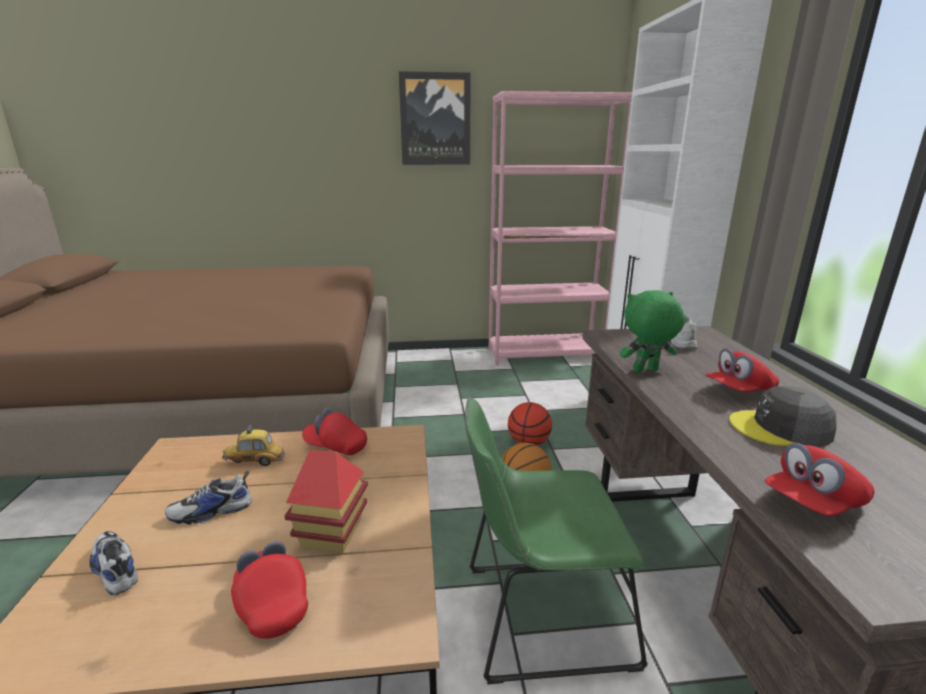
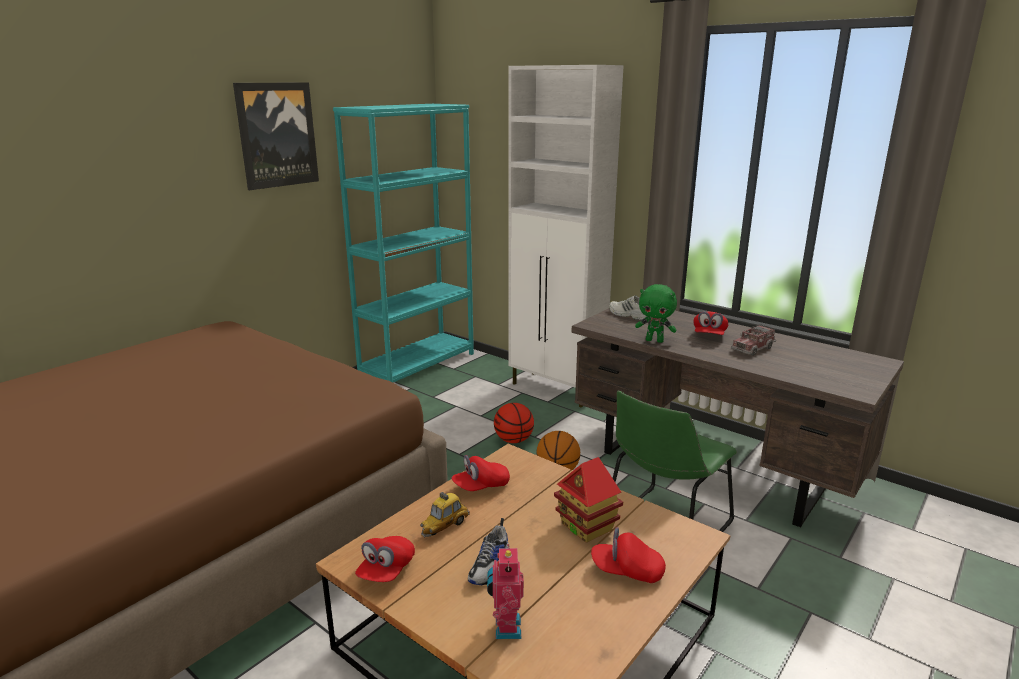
camera: 45 degrees left, 0 degrees up
(114, 568) = (505, 628): shoe -> toy robot
(545, 354) = (418, 365): pink bookcase -> turquoise bookcase
(645, 371) = (655, 340): green plush toy -> green plush toy turned 105 degrees counterclockwise
(781, 428) = (752, 348): grey cap -> toy truck
(813, 503) = (808, 375): red cap -> red cap (386, 571)

